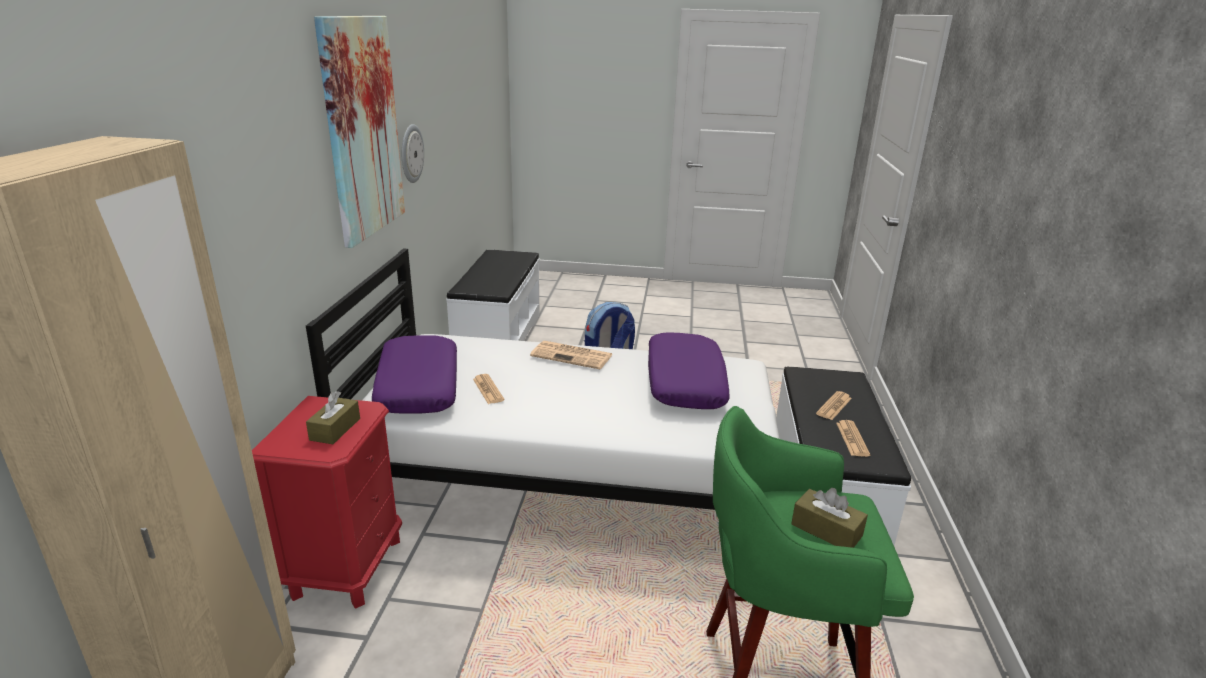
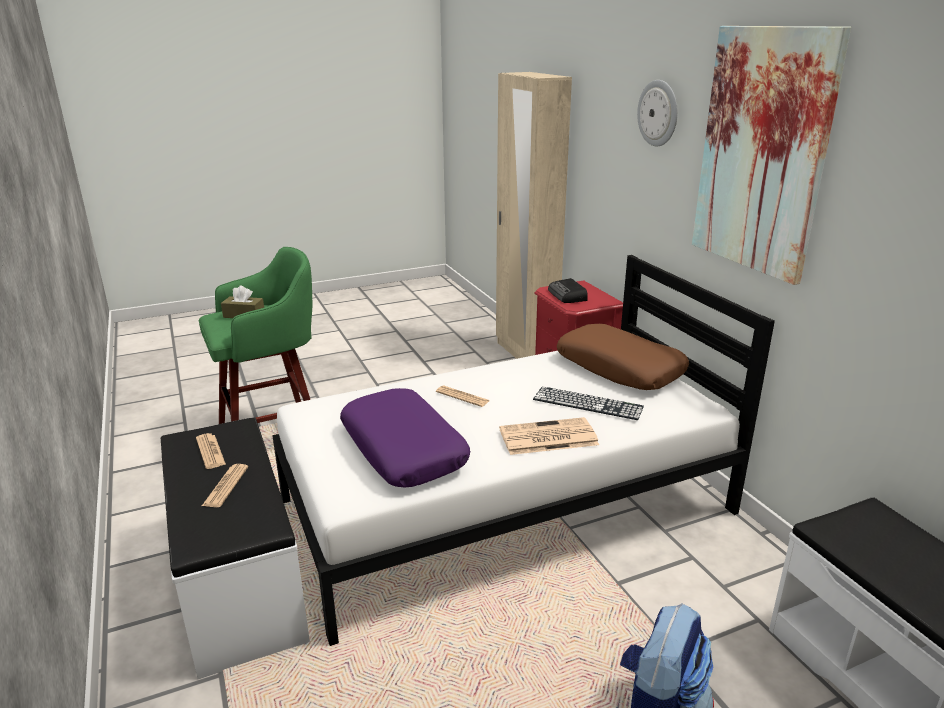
camera: 150 degrees right, 0 degrees up
(335, 429) = (567, 295): brown tissue box -> radio
(411, 153) = (866, 235): wall clock -> wall clock (658, 113)
(418, 386) = (620, 368): purple pillow -> brown pillow
(488, 389) = (565, 382): newspaper -> newspaper (462, 397)
(506, 364) = (587, 403): none -> keyboard

